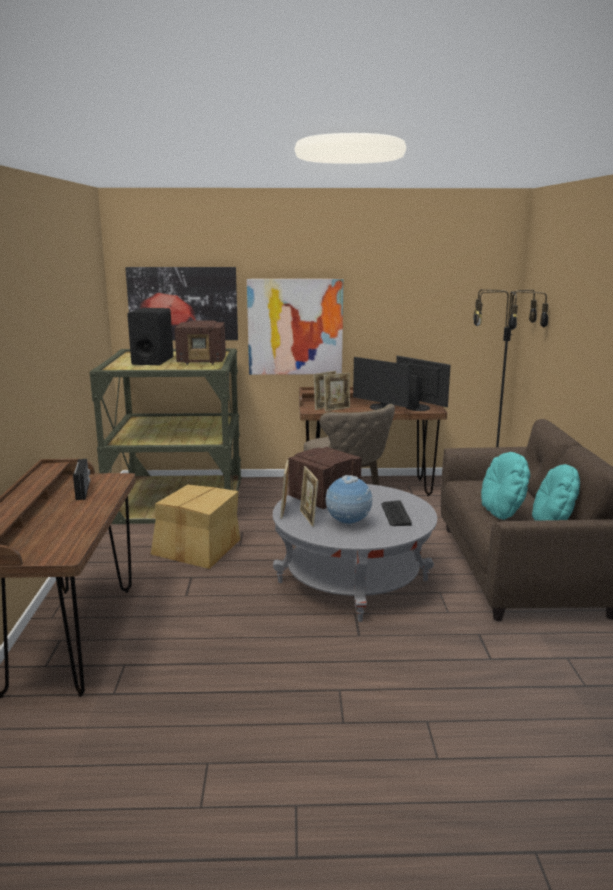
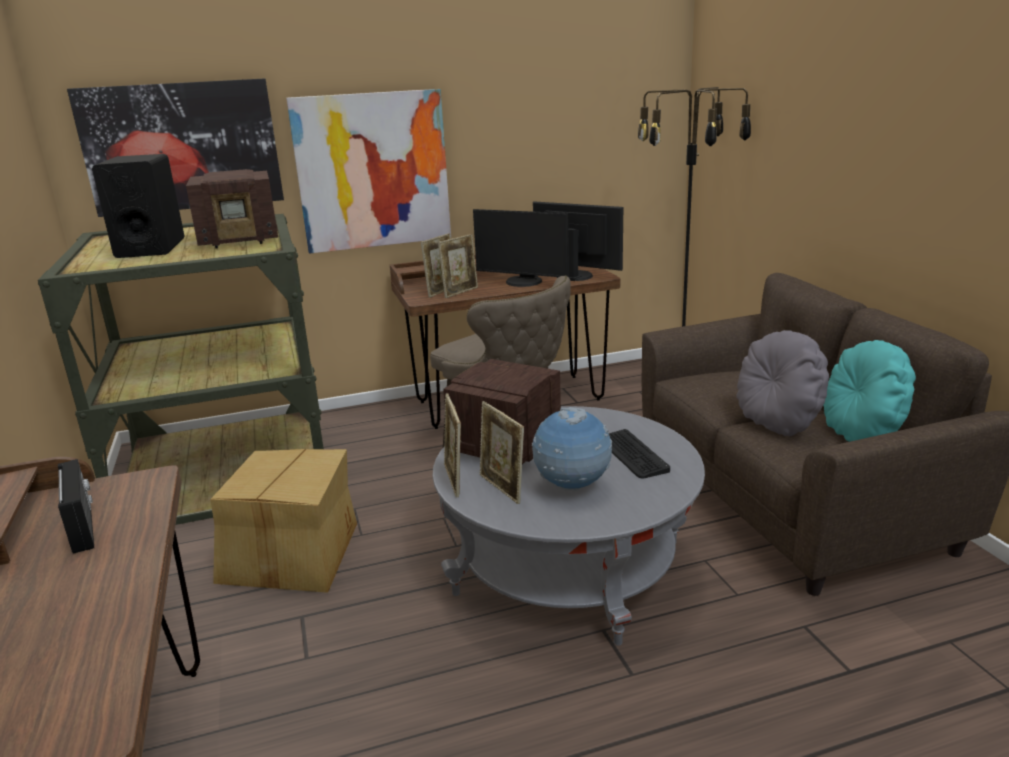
camera: 15 degrees left, 5 degrees up
(502, 513) = (777, 424): turquoise pillow -> grey pillow

